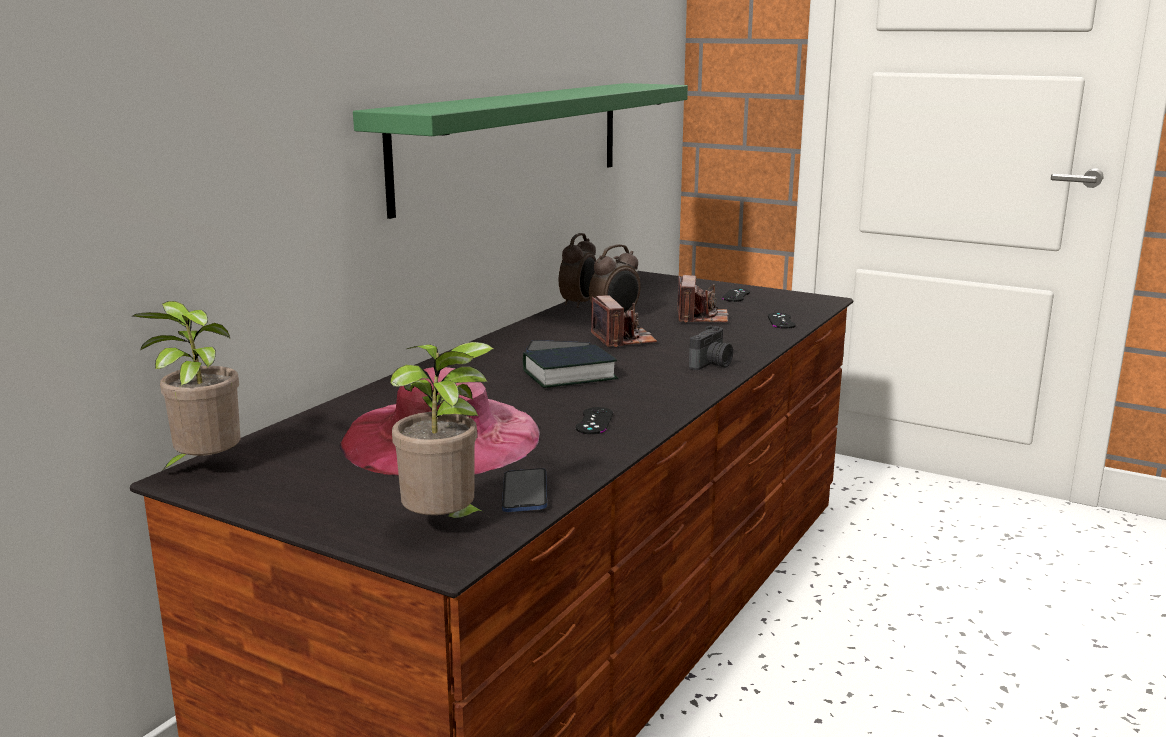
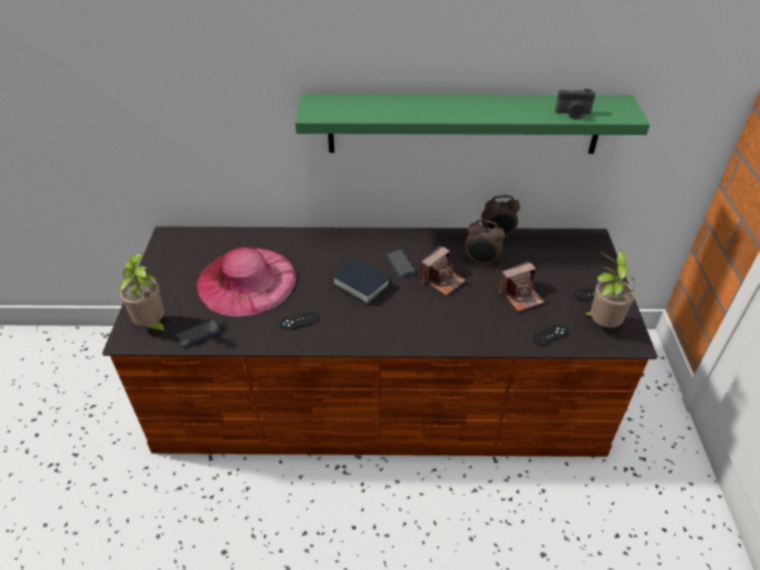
camera: 60 degrees right, 25 degrees up
(205, 469) = (176, 235): potted plant -> potted plant (601, 324)
(712, 364) = (426, 333): camera -> camera (573, 114)

